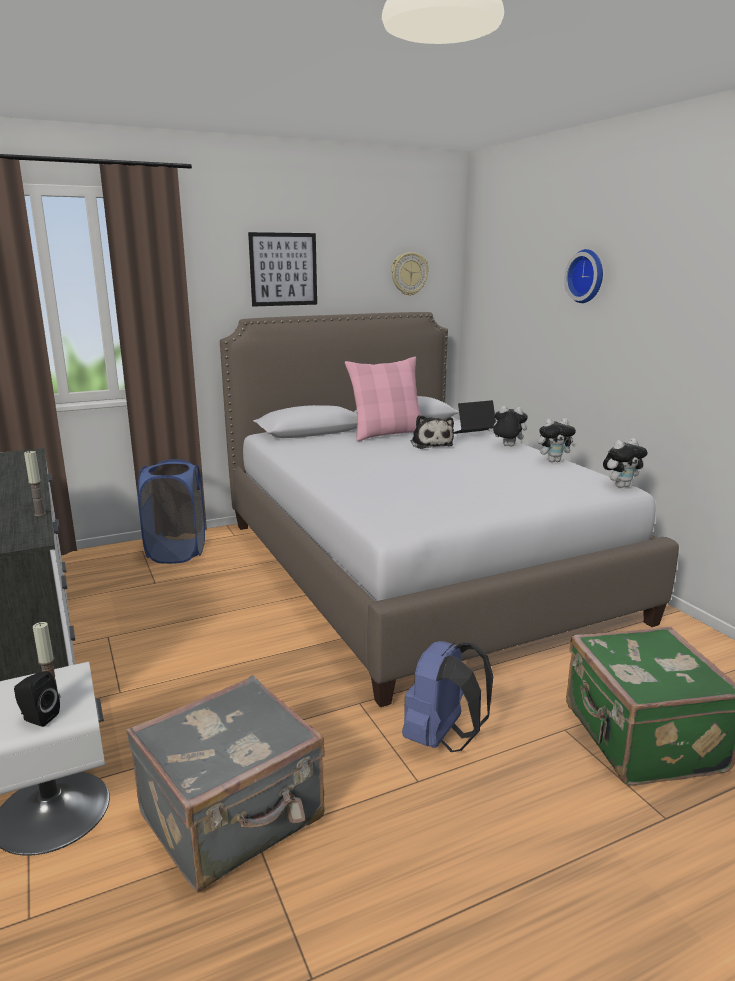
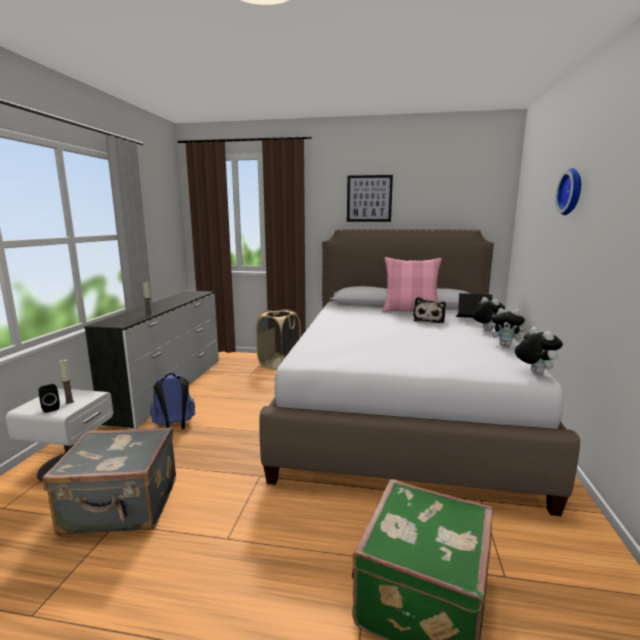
camera: 35 degrees right, 5 degrees down
(177, 552) = (279, 364): blue laundry basket -> beige laundry basket
(409, 274) = (465, 202): wall clock -> none
(442, 739) = (275, 520): blue backpack -> blue backpack (174, 427)
(621, 486) = (534, 372): plush toy -> plush toy turned 120 degrees counterclockwise

